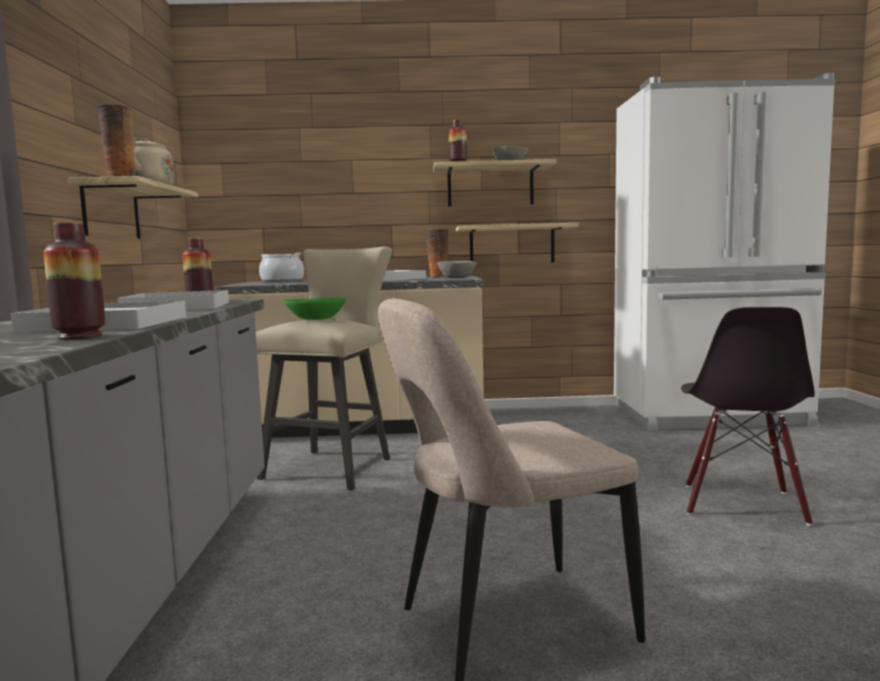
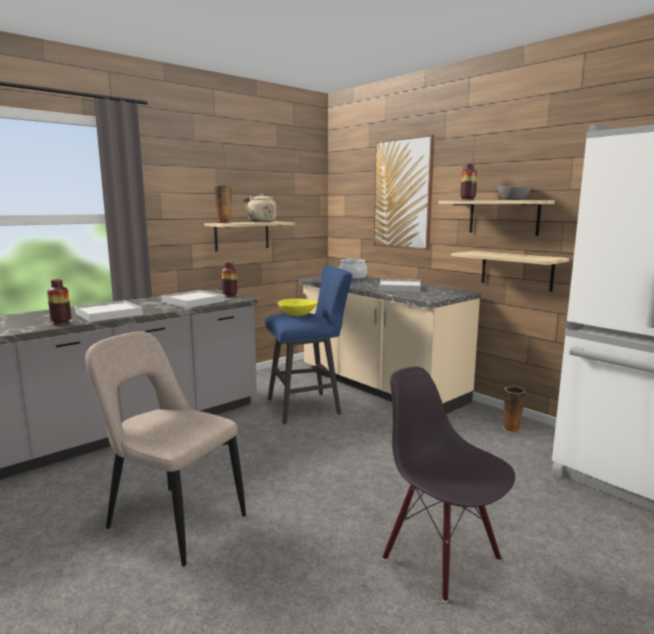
camera: 50 degrees right, 5 degrees up
(316, 319) = (297, 314): green bowl -> yellow bowl
(333, 466) = (309, 406): beige stool -> blue stool
(339, 161) = (403, 194): none -> picture
(438, 276) = (448, 290): vase -> vase (511, 429)
(456, 278) = (432, 296): grey bowl -> none
(741, 504) = (442, 558): black chair -> black chair turned 75 degrees clockwise

